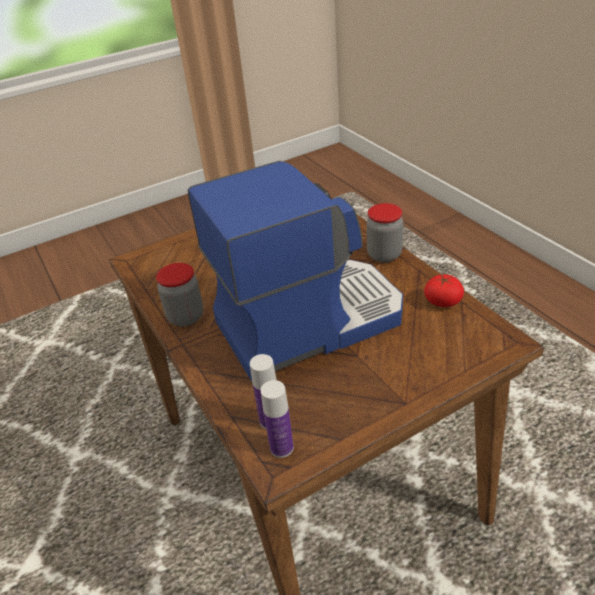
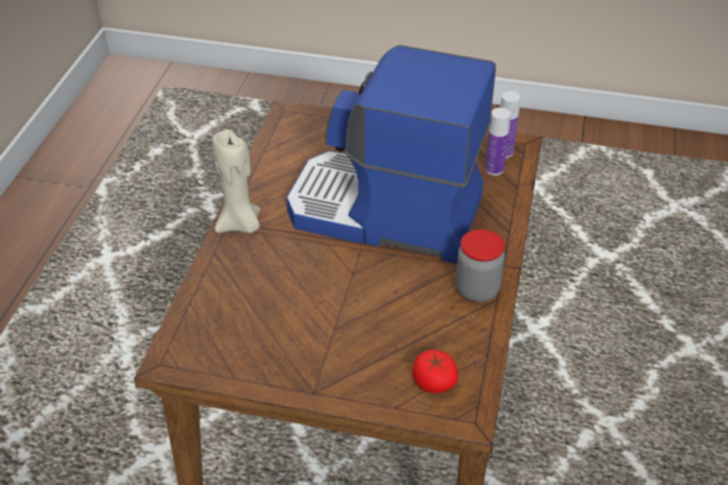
camera: 140 degrees left, 5 degrees up
(384, 255) = (240, 225): jar -> beige candle
(443, 301) = (274, 160): tomato -> tomato (434, 382)

